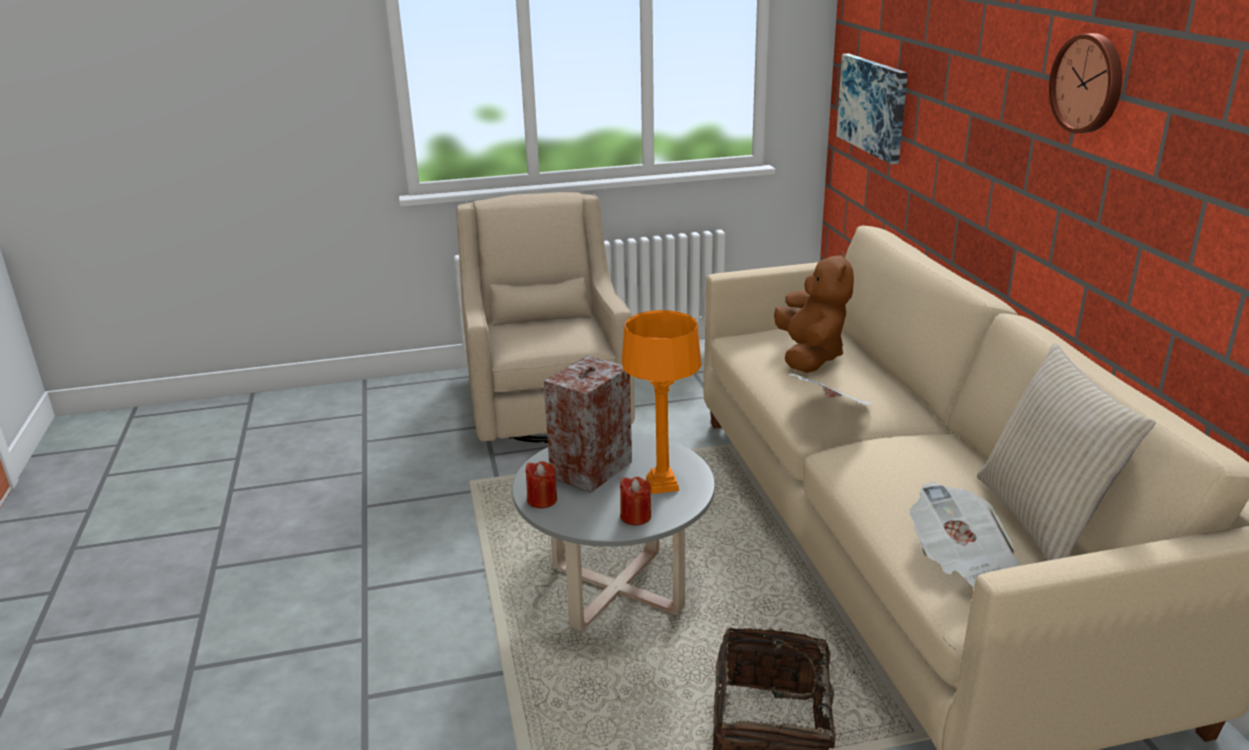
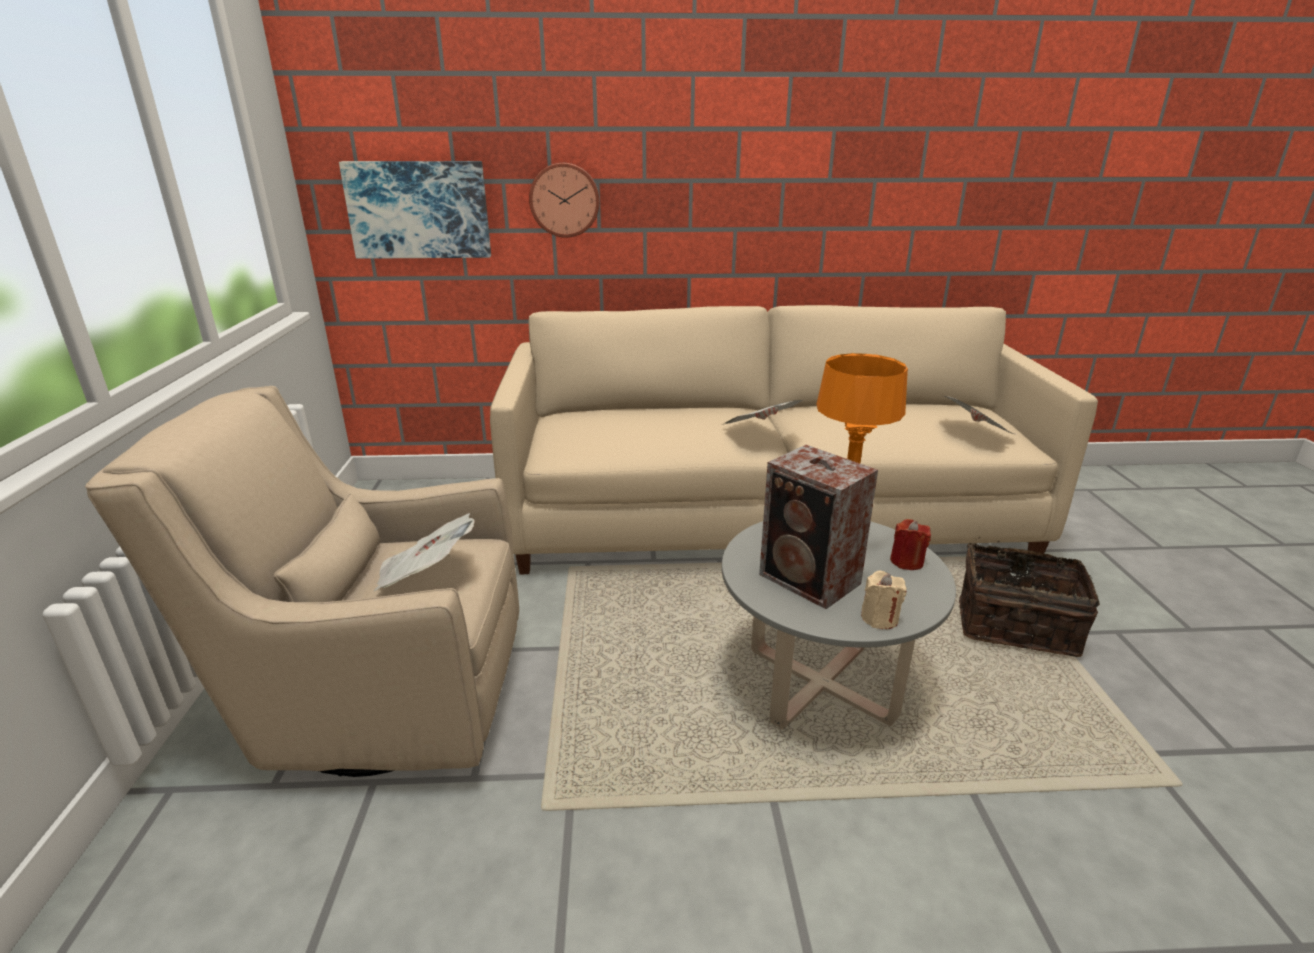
camera: 80 degrees left, 0 degrees up
(542, 500) = (879, 618): red candle -> beige candle
(546, 335) = (426, 575): none -> newspaper
(809, 356) = (639, 426): brown plush toy -> none
(1042, 520) = (917, 405): beige pillow -> none
(1089, 83) = (755, 123): wall clock -> wall clock (564, 200)

